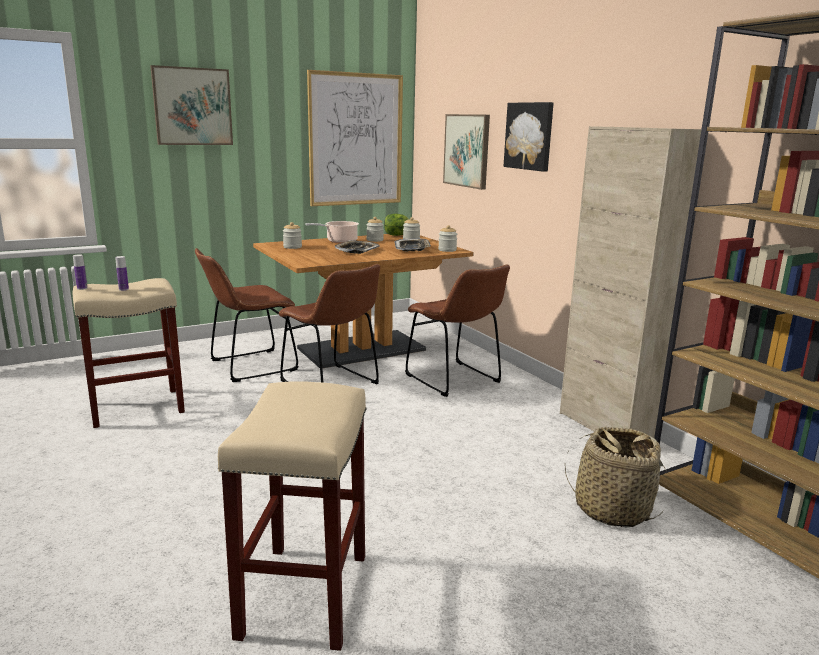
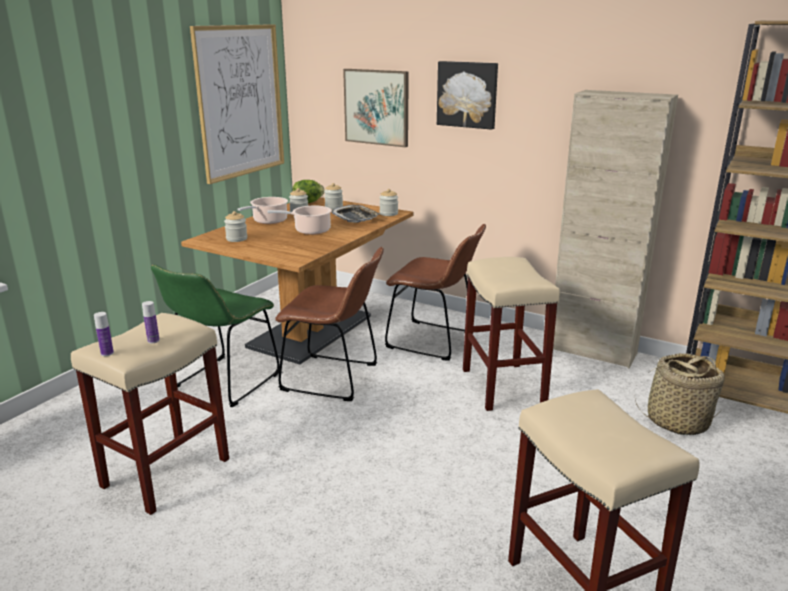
camera: 30 degrees left, 5 degrees up
(192, 106) = (79, 84): picture -> none
(249, 366) = (223, 383): brown chair -> green chair
(356, 250) = (310, 231): tray -> cooking pot
(467, 428) = (502, 386): none -> beige stool

